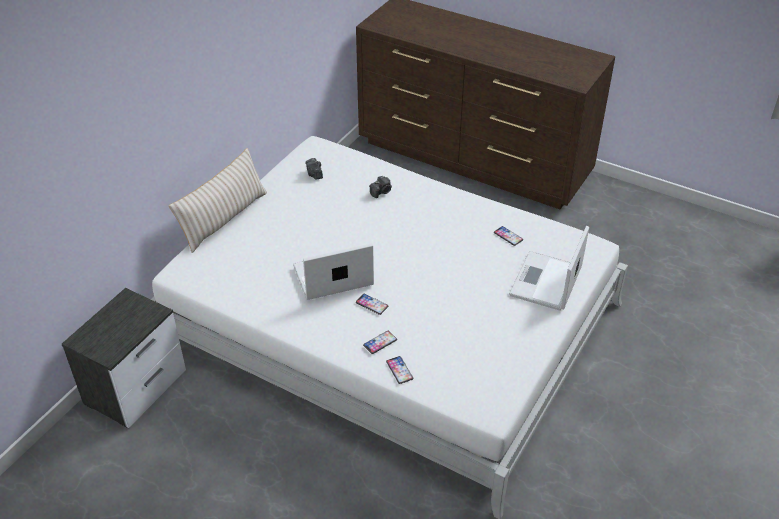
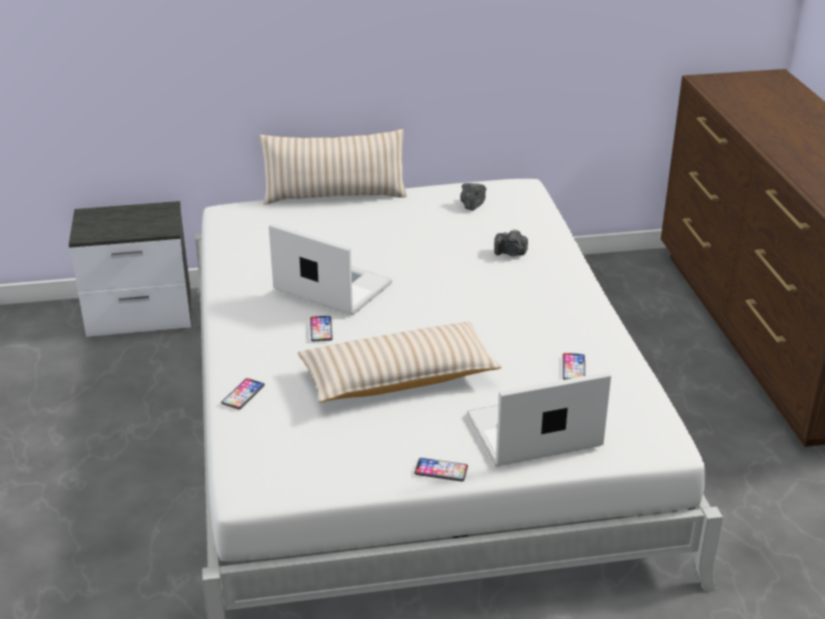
camera: 50 degrees right, 10 degrees down
(380, 342) = (270, 362): phone -> phone (441, 470)
(451, 301) = (398, 378): none -> beige pillow

